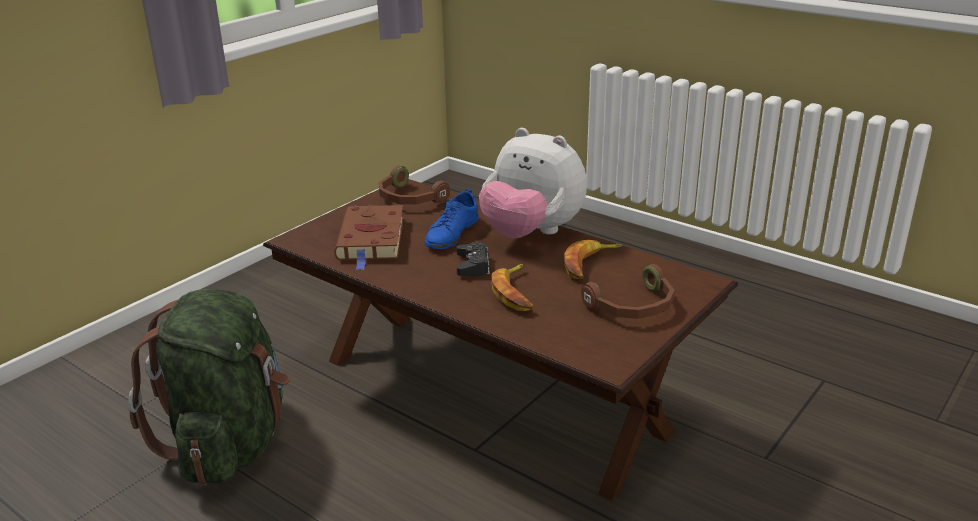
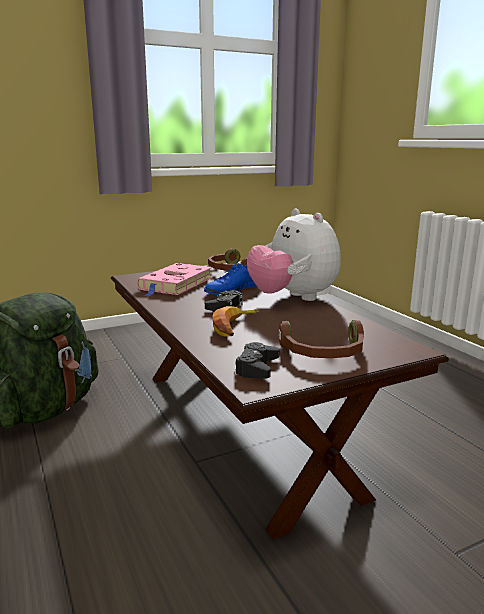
camera: 25 degrees right, 10 degrees down
(371, 240) = (175, 284): brown book -> pink book
(589, 264) = (317, 321): banana -> none
(592, 342) = (257, 367): none -> black game controller

